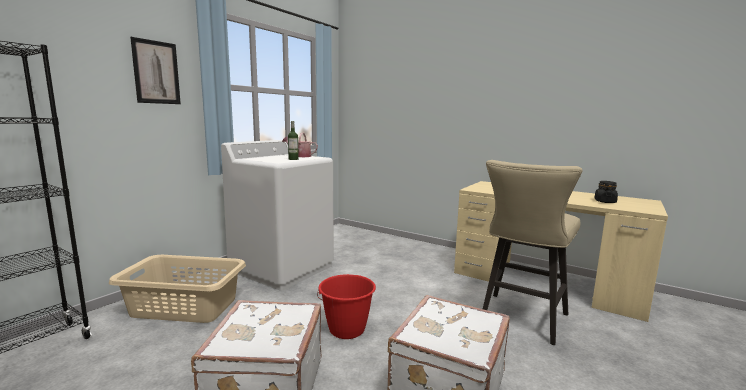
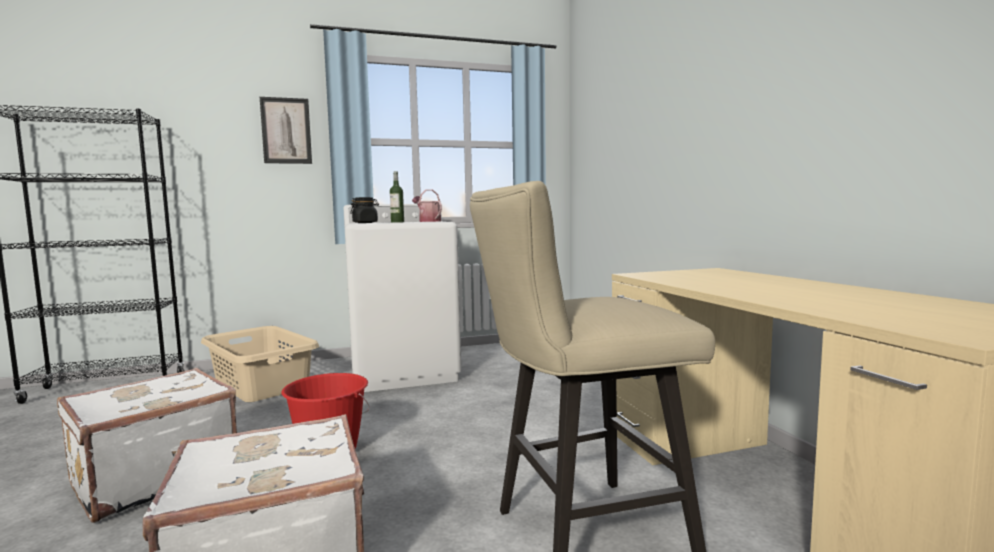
camera: 40 degrees right, 5 degrees down
(605, 201) = (884, 308): black jar -> black jar (365, 223)

